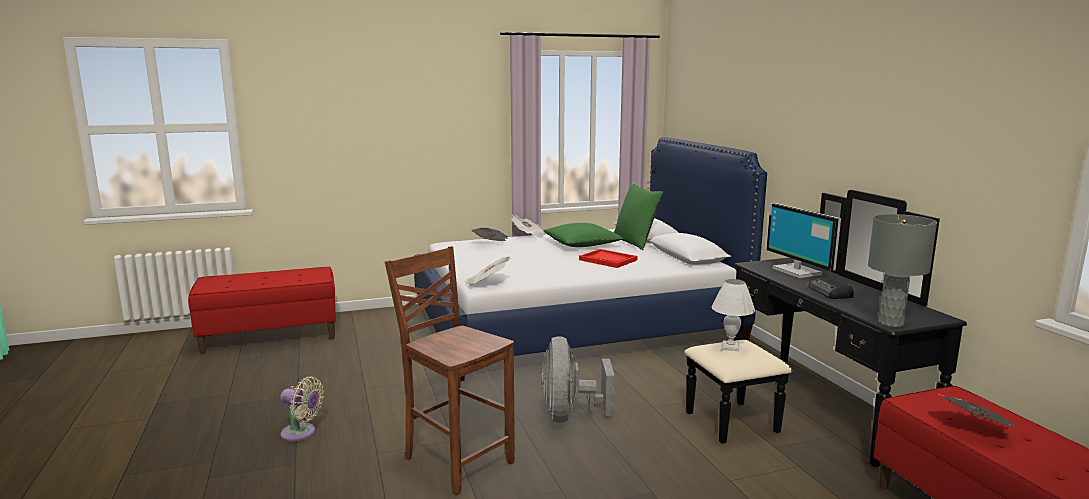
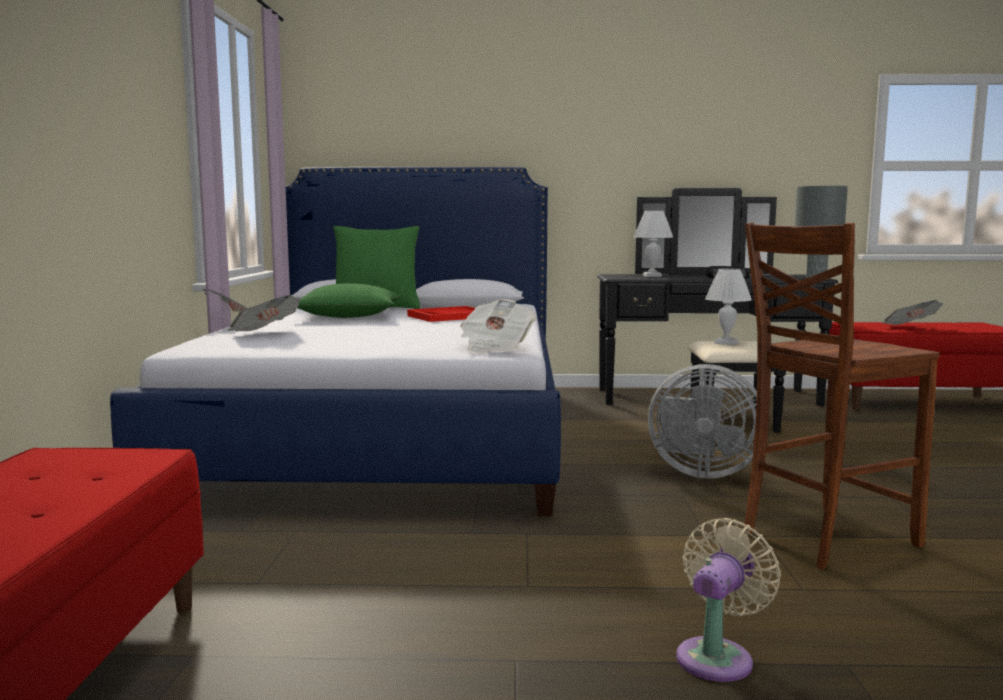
camera: 70 degrees left, 5 degrees down
(798, 271) = (652, 276): monitor -> white table lamp

